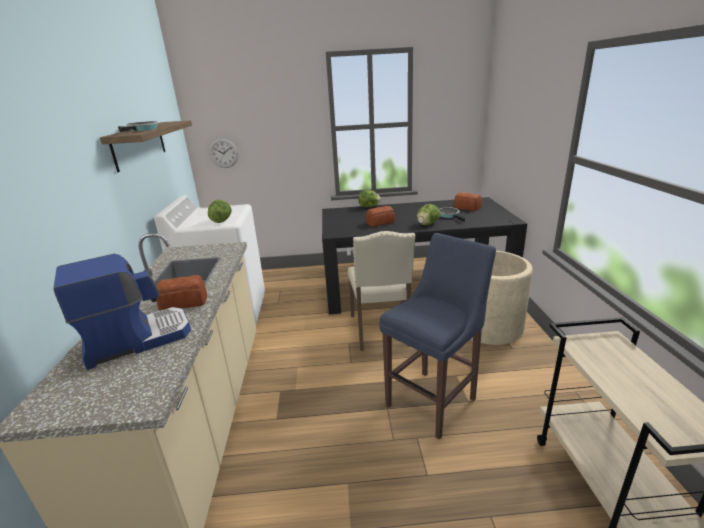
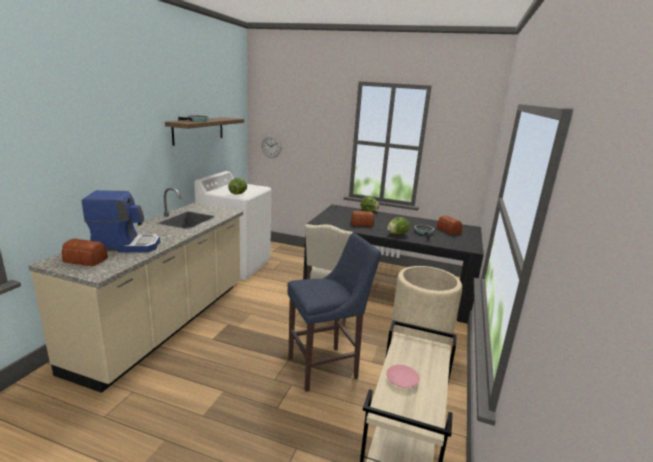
camera: 20 degrees right, 5 degrees down
(185, 302) = (168, 235): bread -> bread (86, 260)
(634, 393) = (401, 380): none -> pink plate

